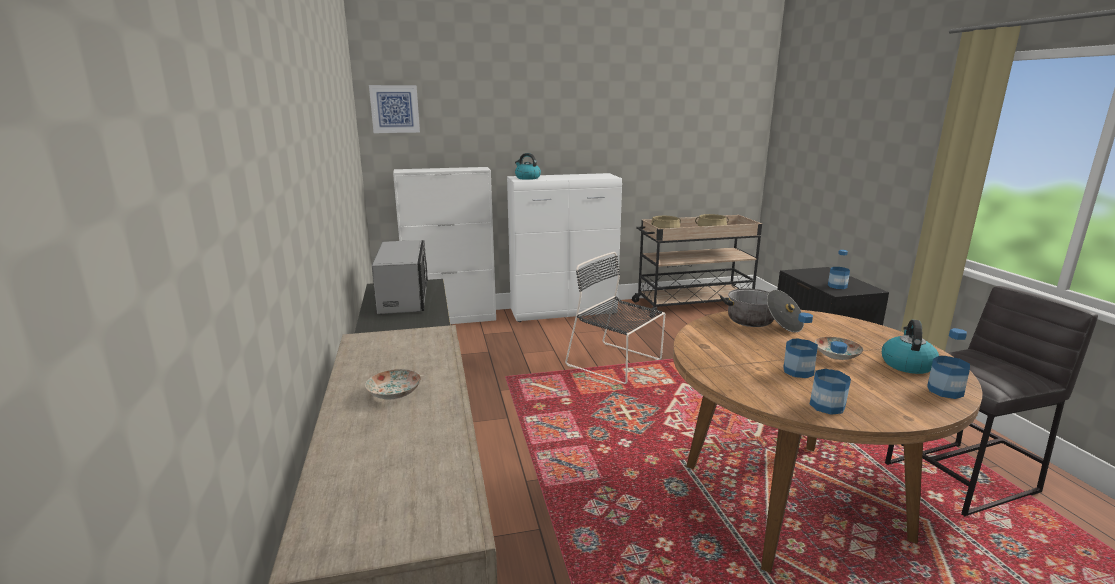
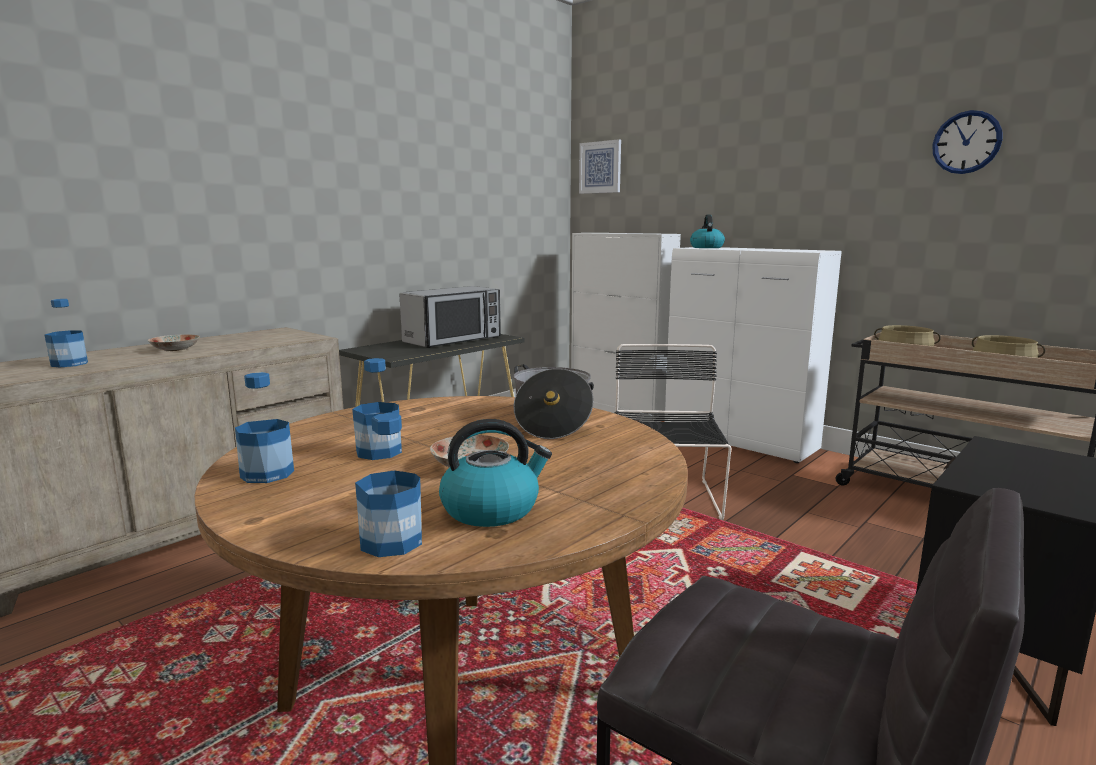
camera: 55 degrees right, 5 degrees down
(668, 107) = (966, 142): none -> wall clock
(837, 286) = (1006, 480): bottle -> bottle (69, 364)

